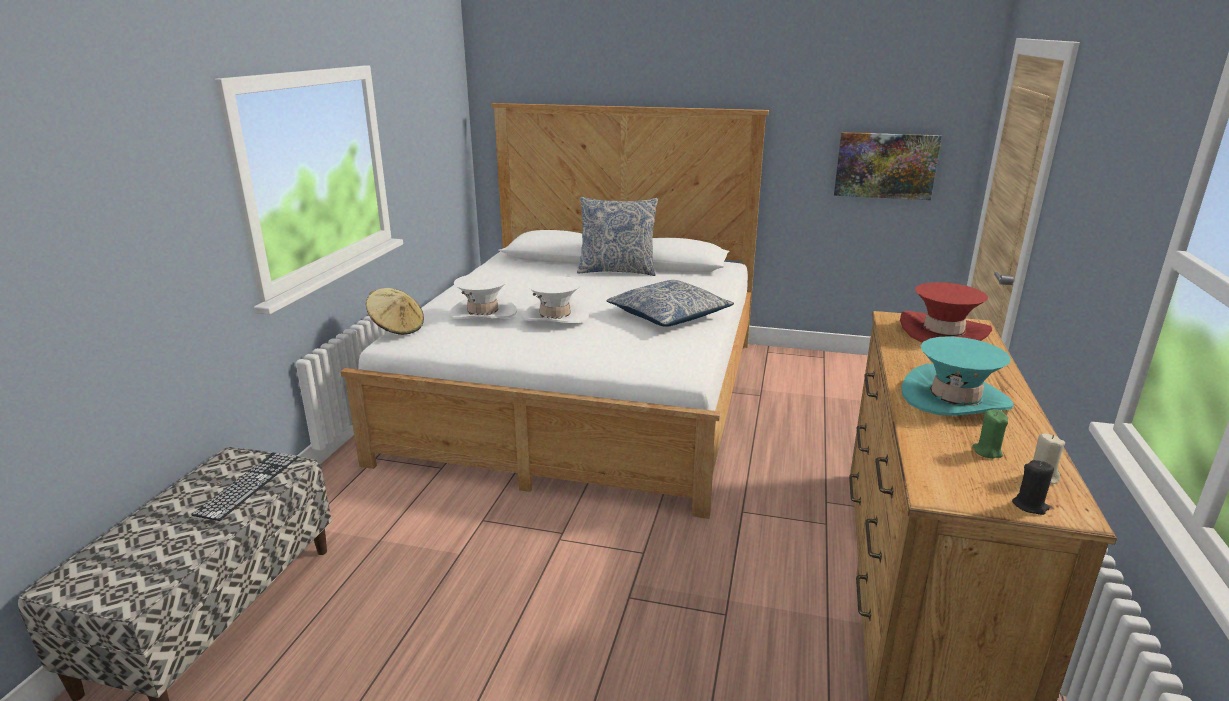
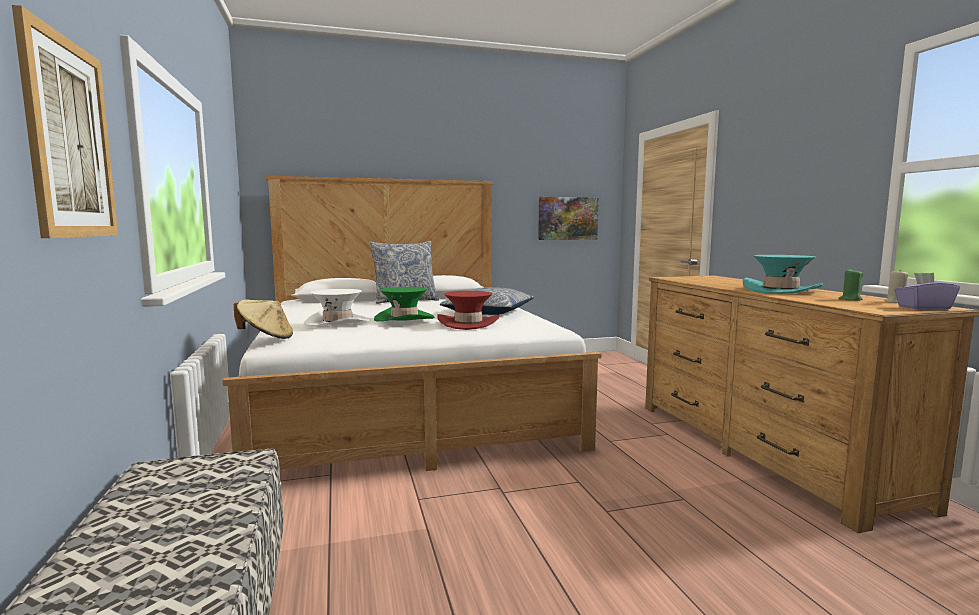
camera: 30 degrees left, 15 degrees down
(138, 219) = (70, 139): none -> picture
(248, 485) = (213, 482): keyboard -> none
(555, 316) = (404, 318): white hat -> green hat
(943, 332) = (706, 278): red hat -> red hat (468, 324)
(1030, 506) = (923, 308): black candle -> purple tissue box

